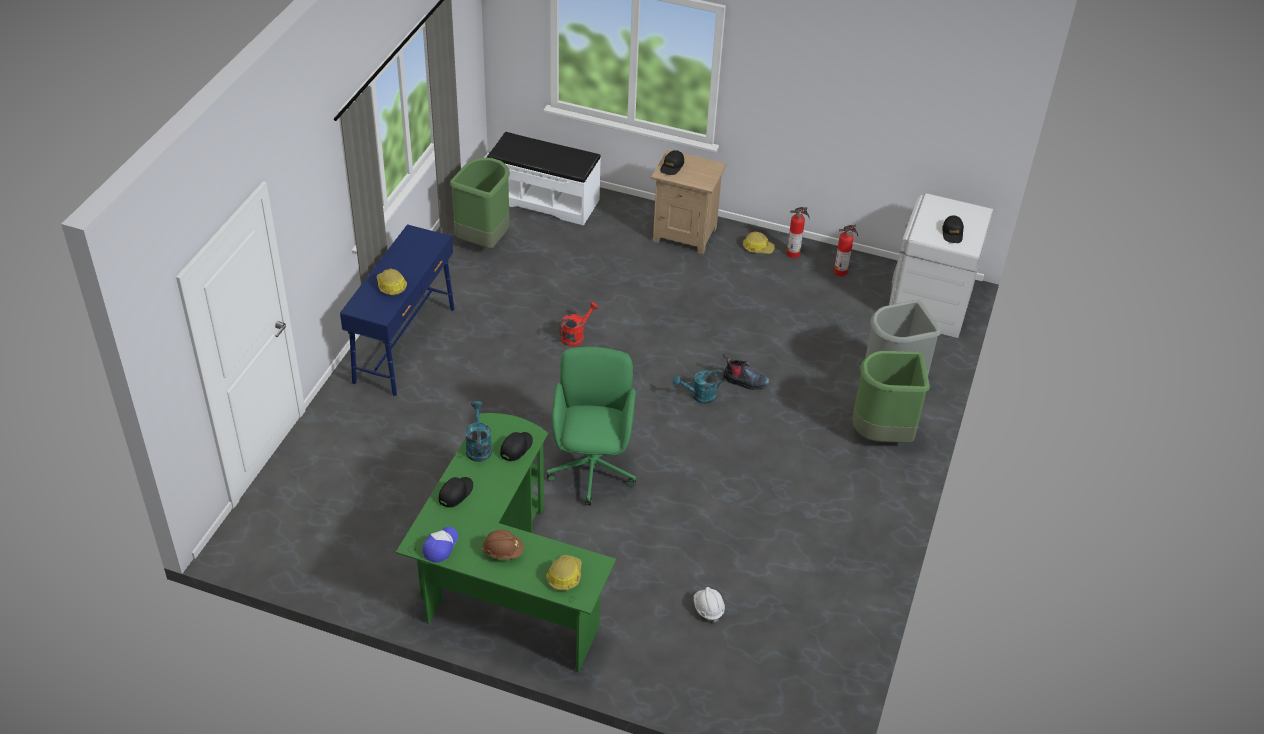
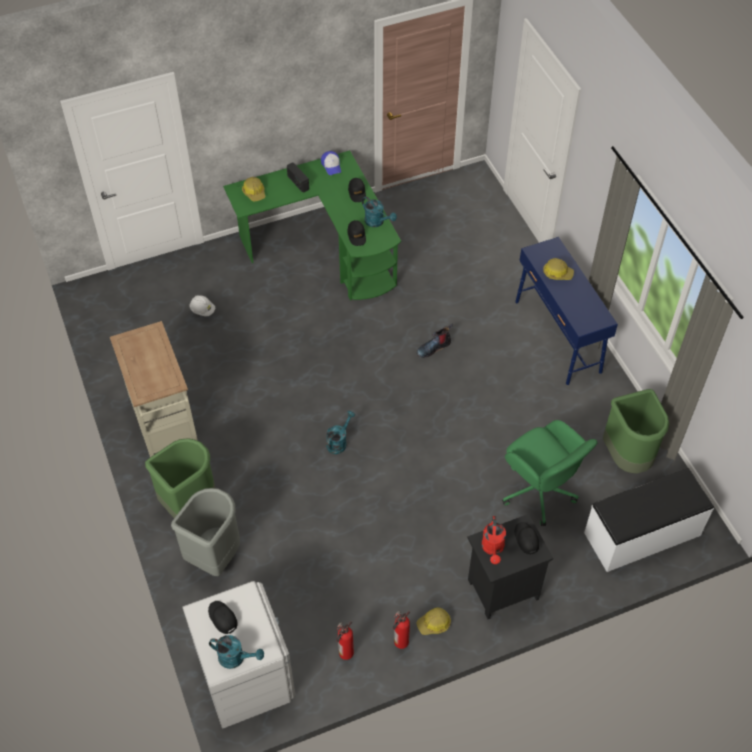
camera: 140 degrees right, 10 degrees up
(503, 552) = (298, 183): brown hard hat -> radio
(575, 336) = (468, 426): red watering can -> red watering can (493, 549)
(592, 471) = (348, 341): green office chair -> green office chair (538, 493)
(685, 236) = (501, 588): beige nightstand -> black nightstand
(744, 382) = (320, 477): boot -> boot (434, 347)
(850, 516) = (165, 425): none -> beige cart
(960, 209) = (236, 658): none -> turquoise watering can

